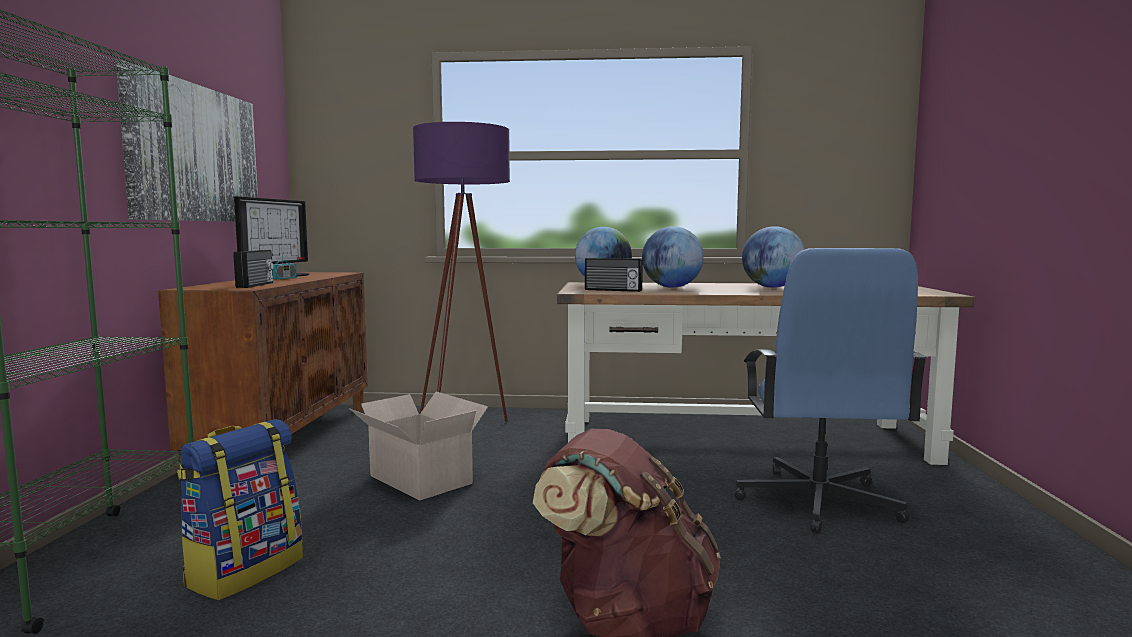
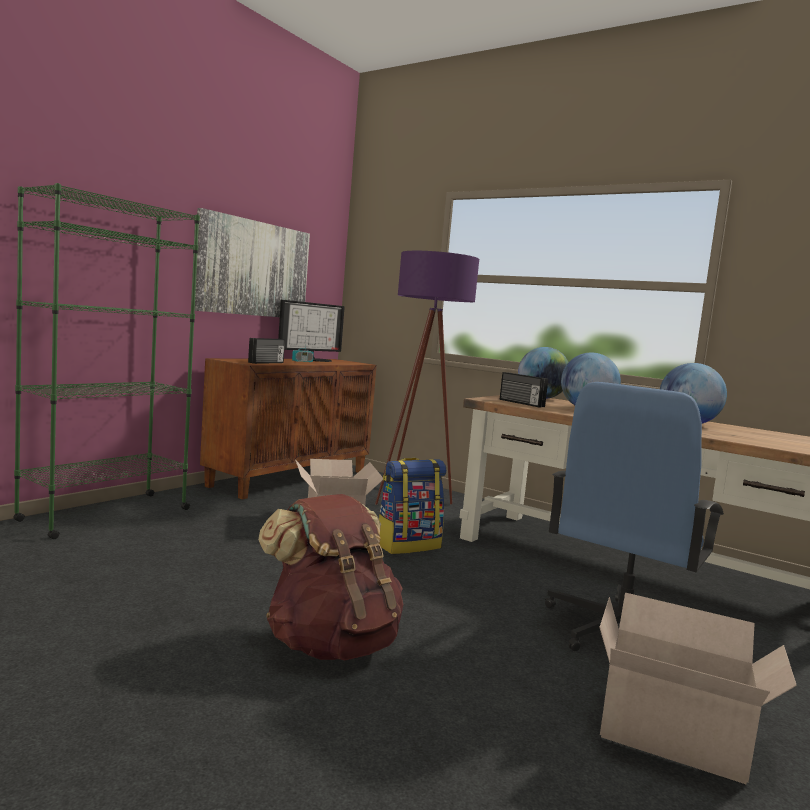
camera: 30 degrees right, 0 degrees up
(245, 571) = (170, 542): backpack -> backpack (408, 545)
(984, 578) = (676, 736): none -> cardboard box

